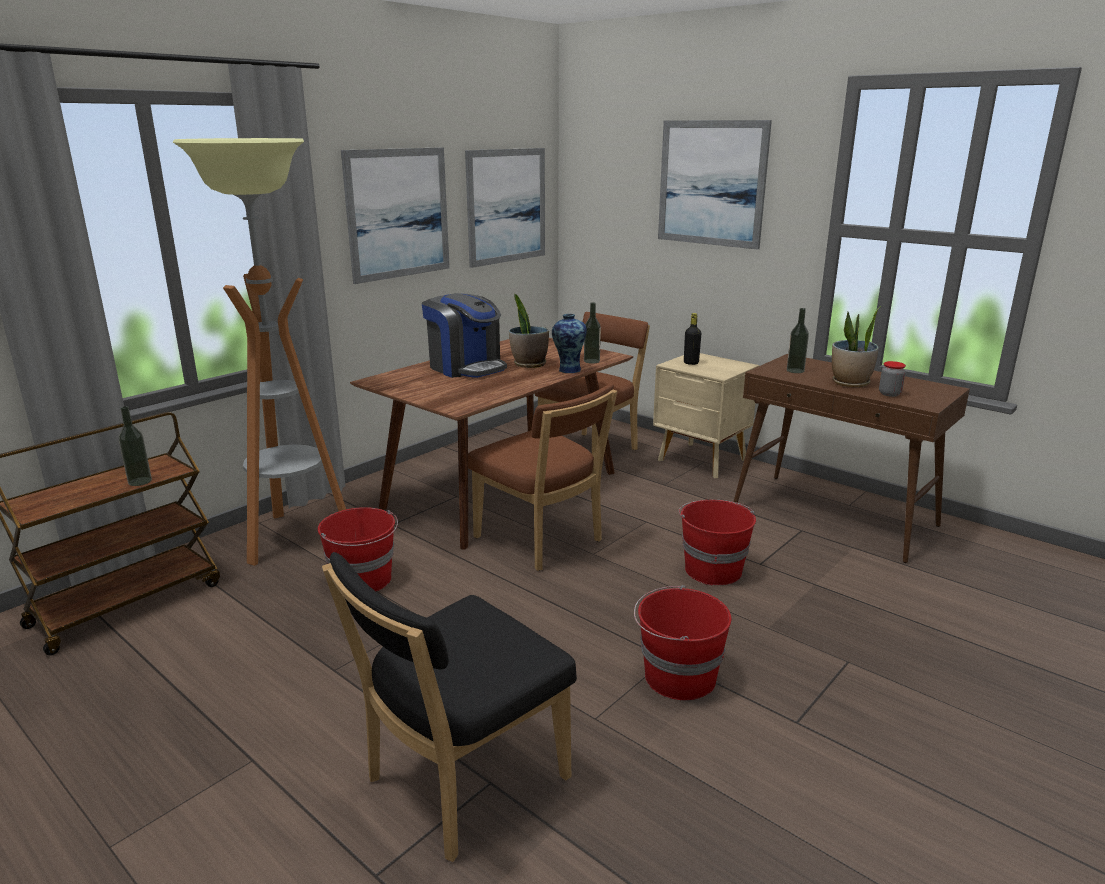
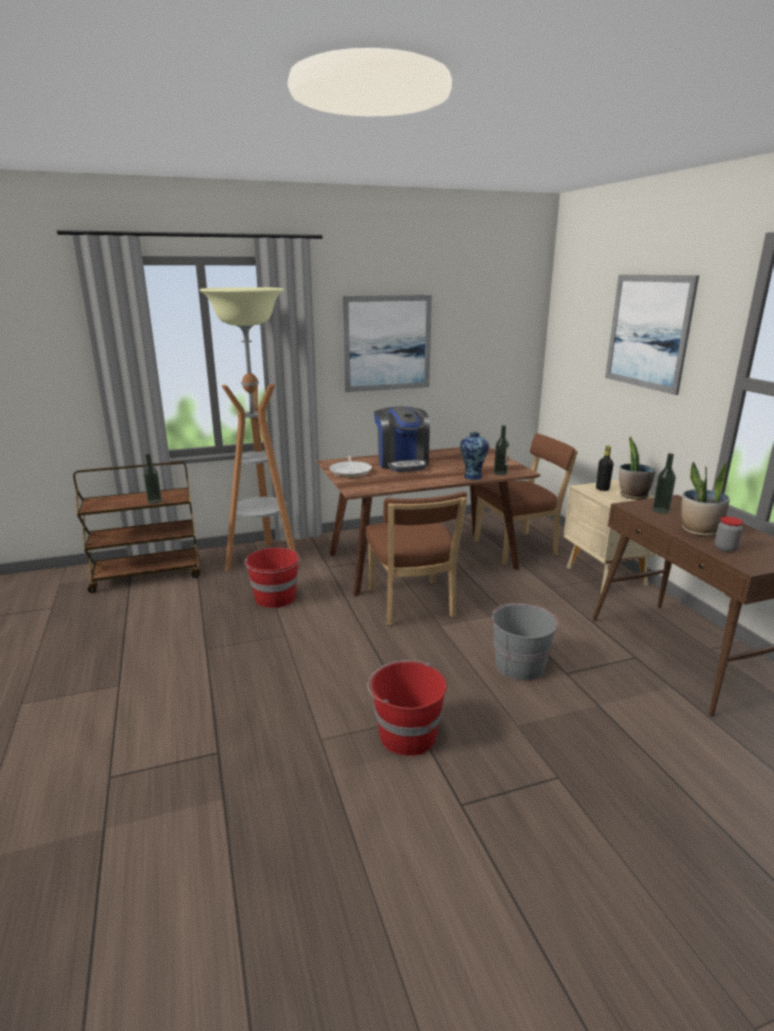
camera: 30 degrees right, 0 degrees up
(418, 387) = (350, 471): none -> frying pan
(460, 783) = (202, 745): black chair -> none
(506, 206) = (490, 342): picture -> none
(529, 364) = (449, 468): potted plant -> potted plant (632, 496)
(712, 569) = (519, 665): red bucket -> grey bucket

